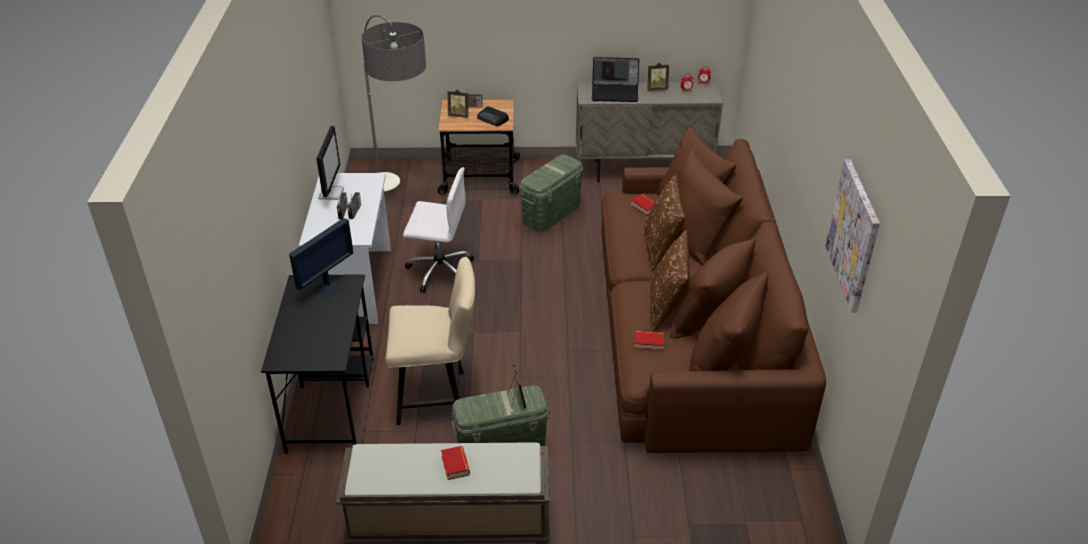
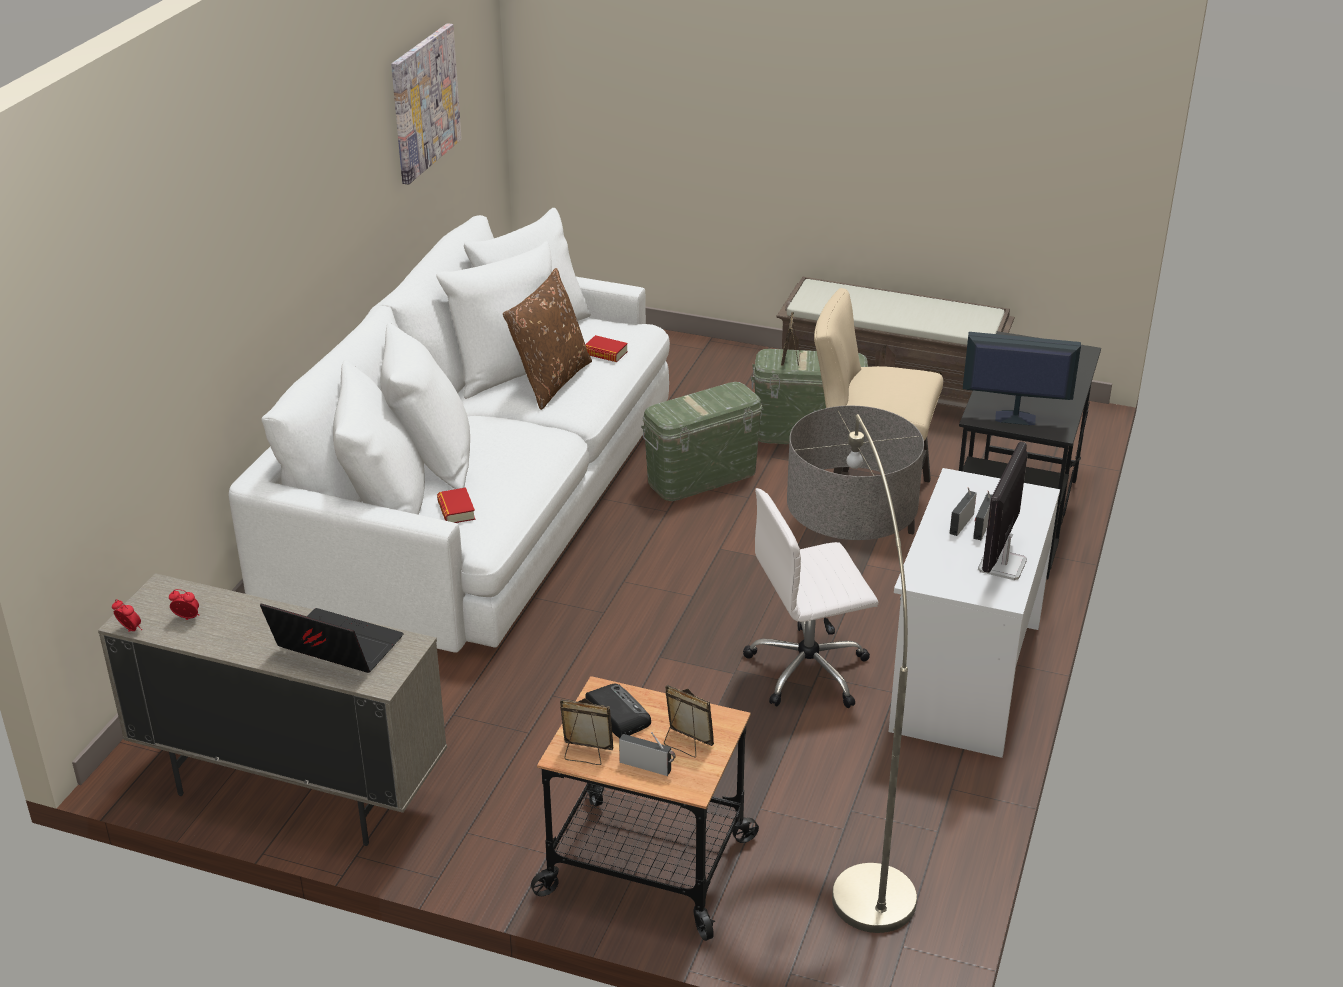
camera: 160 degrees left, 5 degrees down
(328, 286) = (1014, 418): monitor -> monitor turned 45 degrees clockwise
(439, 270) = (810, 670): white office chair -> white office chair turned 45 degrees counterclockwise
(455, 465) = (883, 307): book -> none
(551, 214) = (550, 734): green storage box -> green storage box (702, 477)
(656, 89) = (241, 638): picture frame -> picture frame (586, 754)
(661, 249) = (490, 447): brown pillow -> none
(692, 331) = (478, 497): brown sofa -> white sofa

